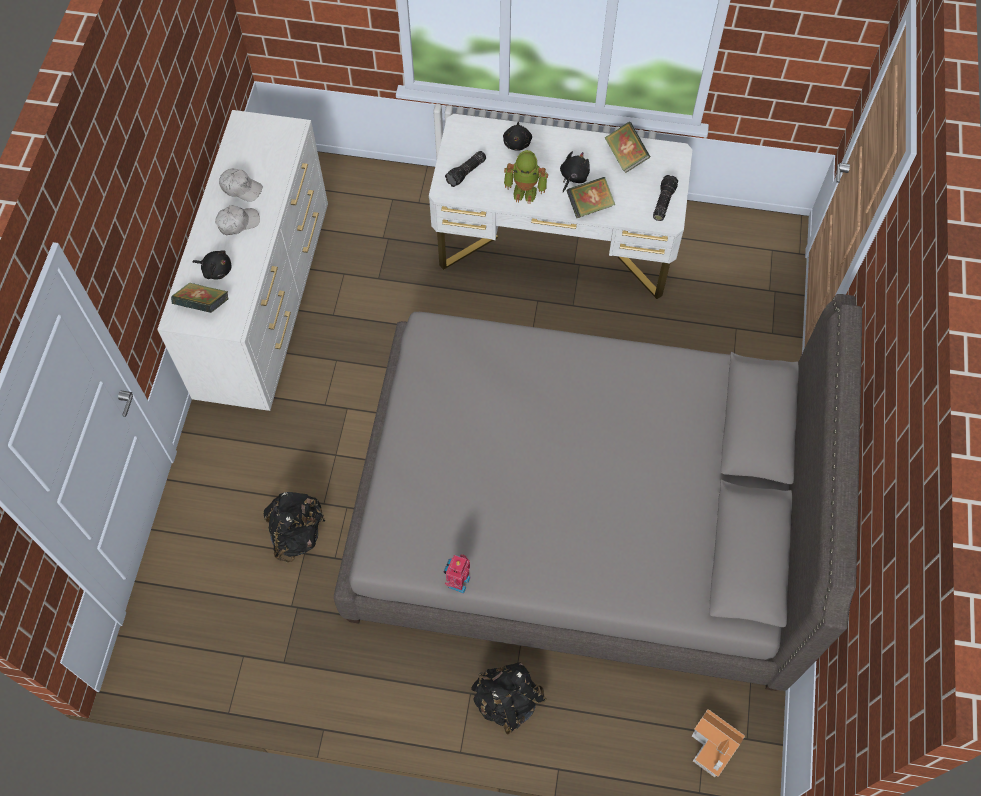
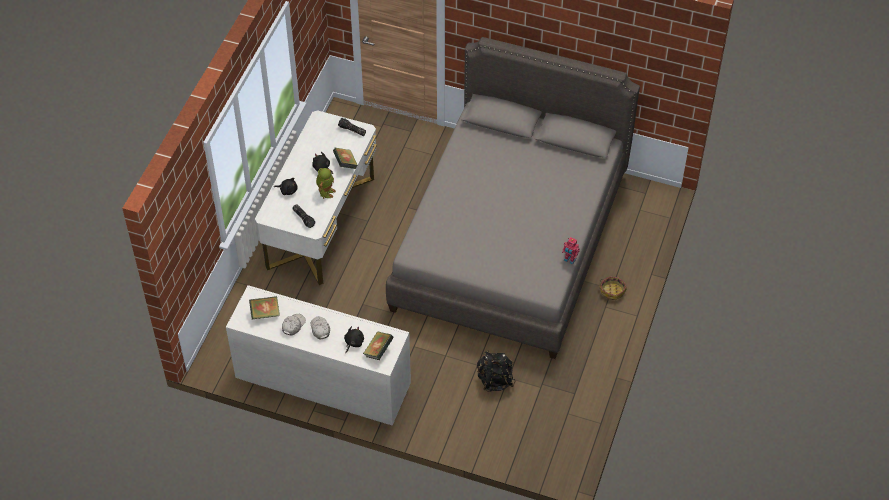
camera: 80 degrees left, 10 degrees down
(507, 701) = (612, 291): black backpack -> basket
(625, 156) = (313, 141): book -> book (265, 313)
(713, 747) = (648, 207): toy house -> none

